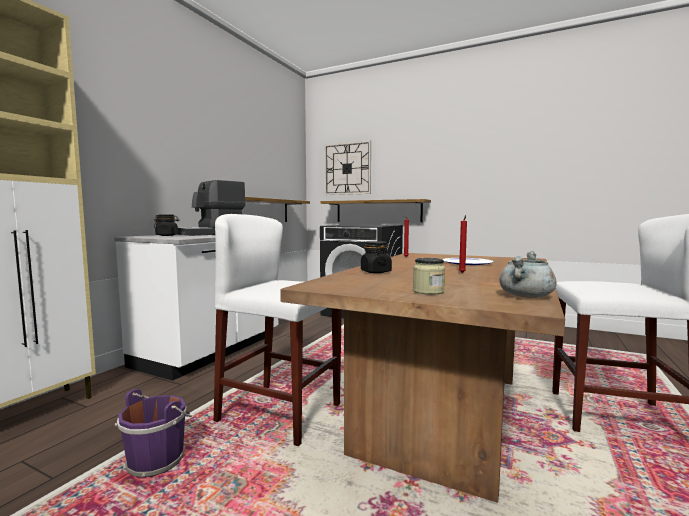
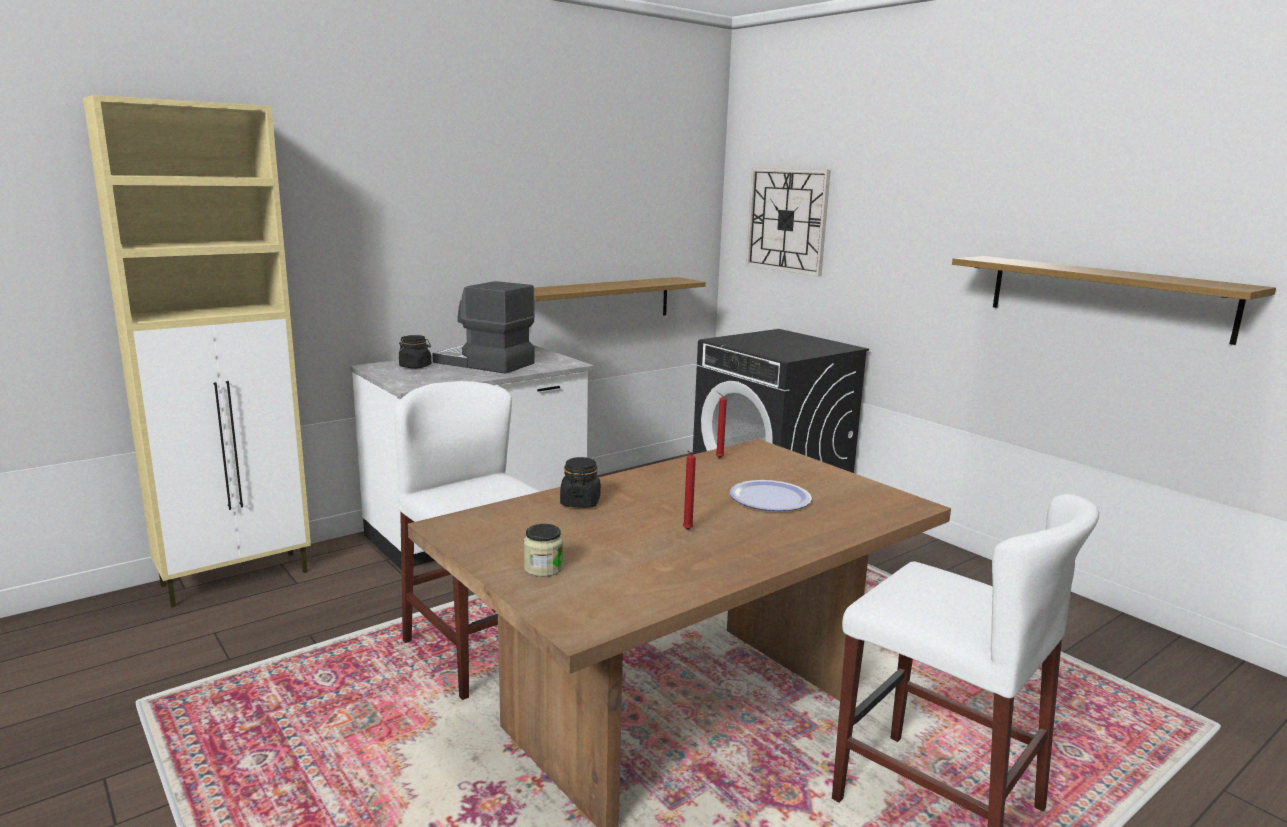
camera: 25 degrees right, 10 degrees up
(158, 460) = (321, 670): purple bucket -> none
(213, 234) = (484, 363): coffee machine -> coffee machine turned 45 degrees clockwise
(378, 211) = (830, 312): shelf -> shelf (1107, 297)
(526, 296) = (628, 607): grey cooking pot -> none

